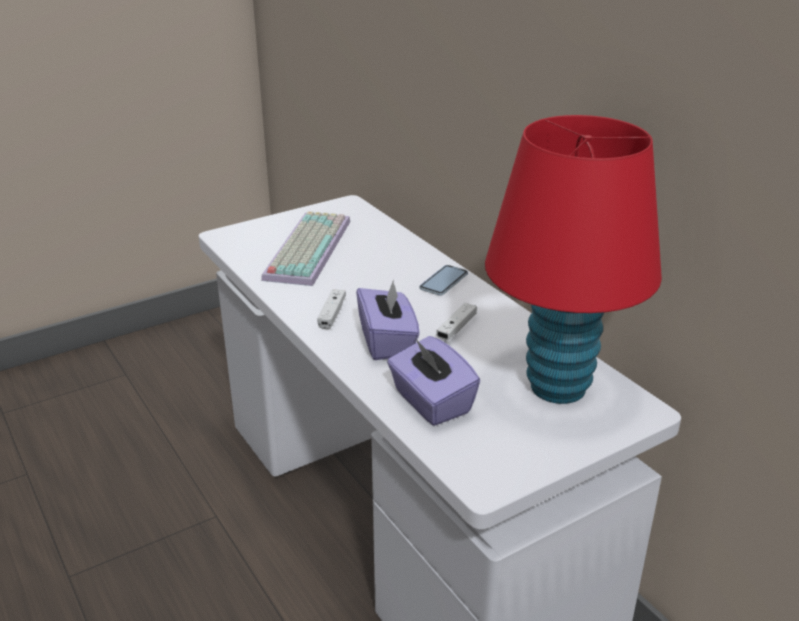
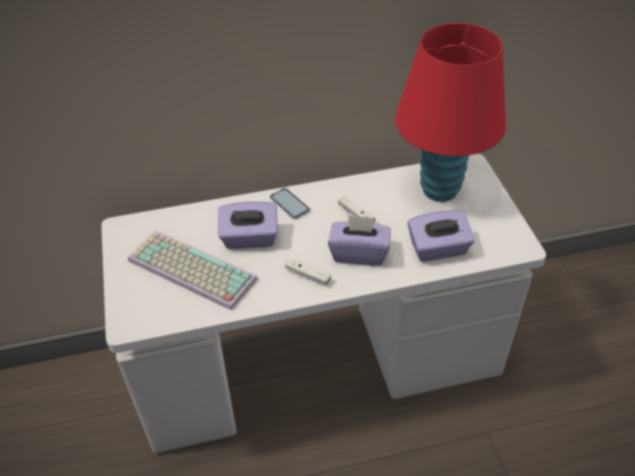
camera: 70 degrees left, 15 degrees up
(371, 269) = (250, 239): none -> purple tissue box

